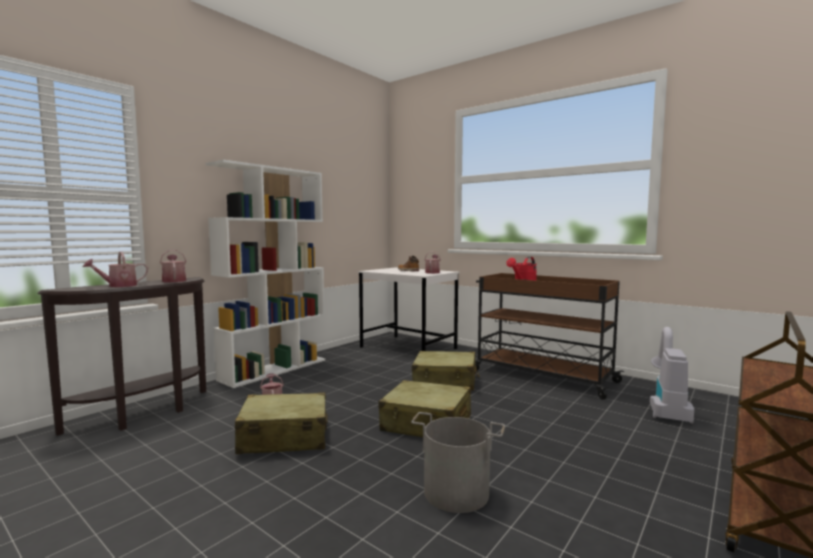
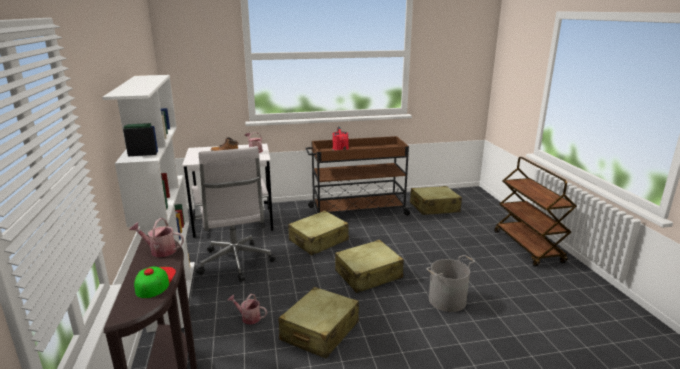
camera: 50 degrees left, 15 degrees up
(118, 286) = (155, 281): watering can -> cap
(347, 370) = (236, 264): none -> white office chair
(666, 406) = (434, 208): vacuum cleaner -> beige suitcase

